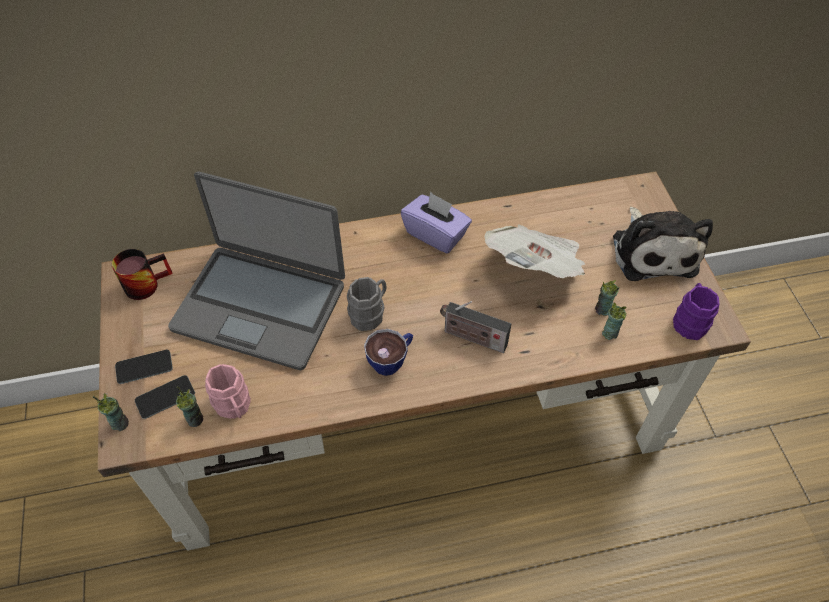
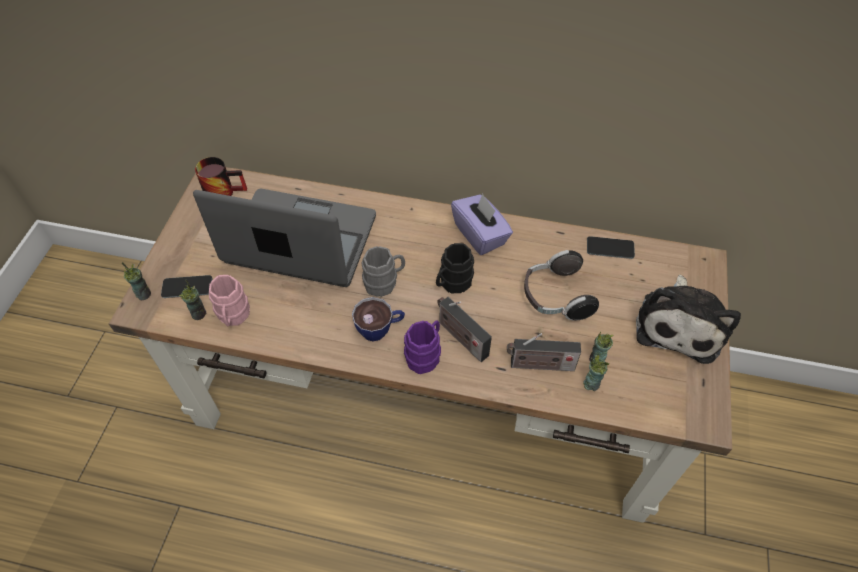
camera: 25 degrees right, 0 degrees up
(144, 367) = (185, 257): phone -> phone (610, 248)
(260, 305) = (300, 241): laptop -> laptop turned 150 degrees clockwise
(435, 289) = (452, 283): none -> black mug
(536, 267) = (555, 297): newspaper -> headphones
(556, 335) = (539, 365): none -> radio
(689, 320) = (678, 404): purple mug -> purple mug (425, 354)

